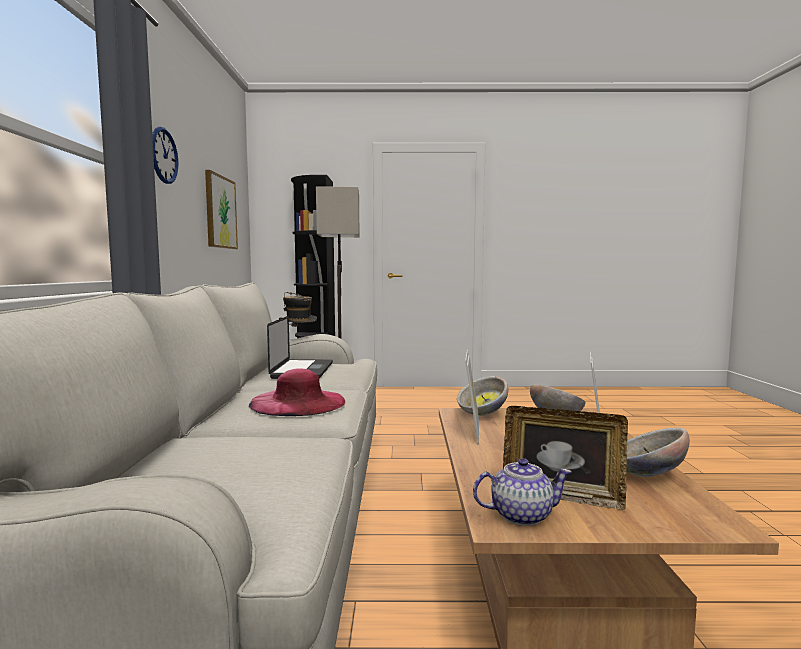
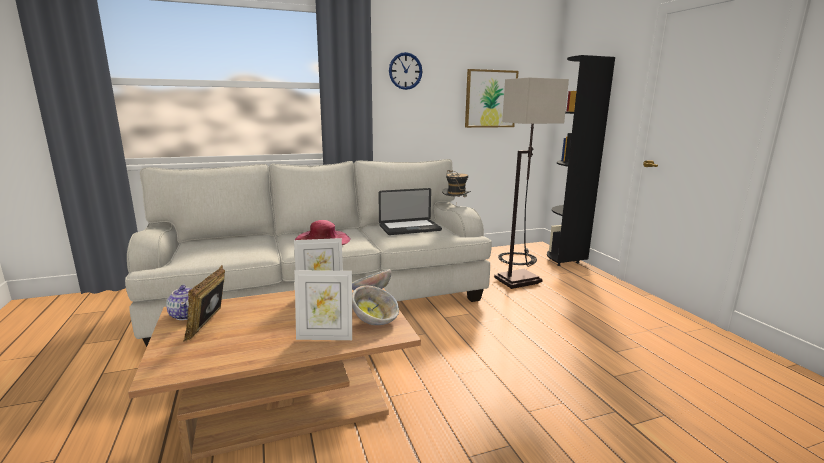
camera: 70 degrees right, 10 degrees up
(646, 475) = (241, 354): bowl -> none

